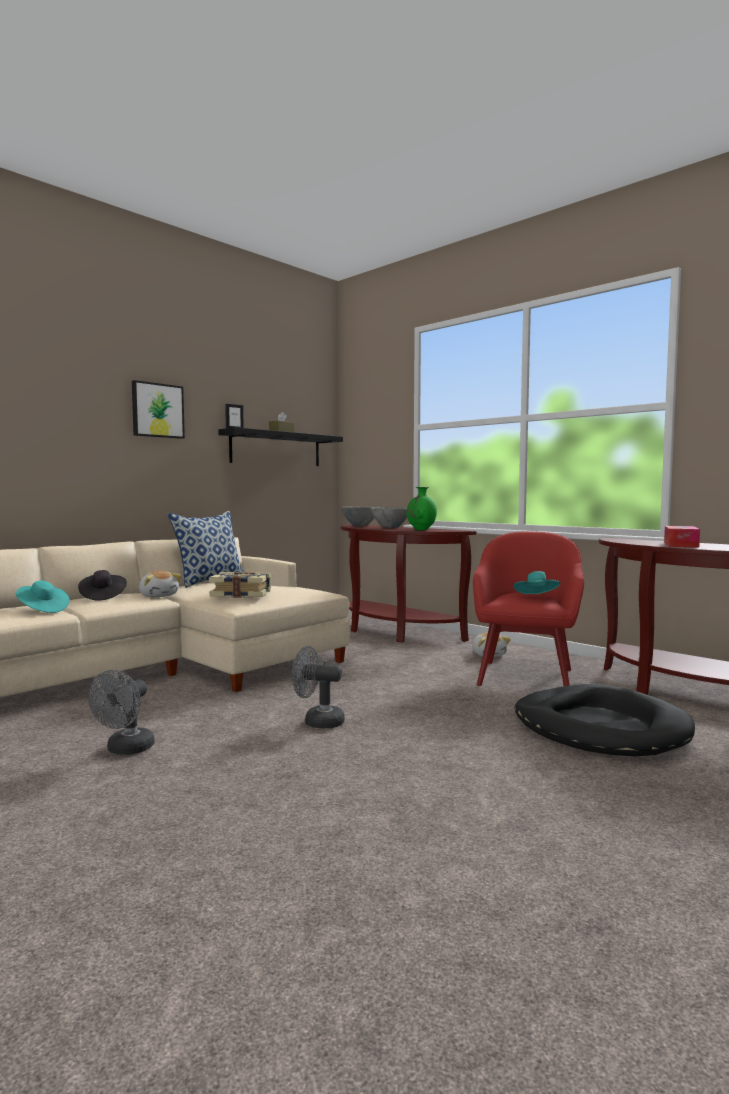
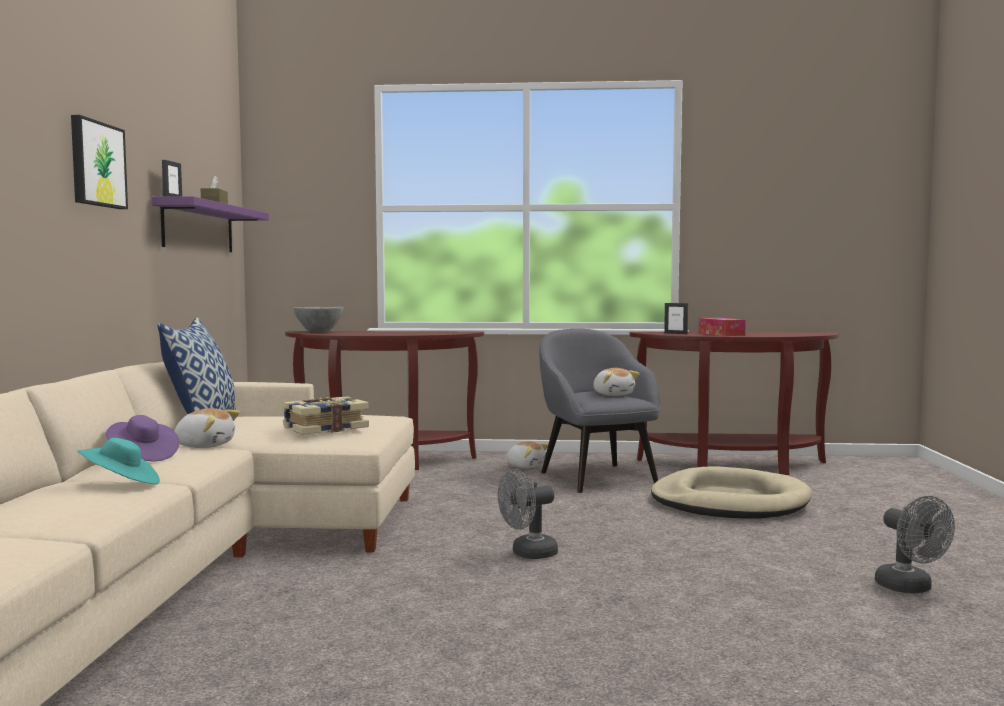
camera: 40 degrees left, 0 degrees up
(102, 597) = (142, 456): black hat -> purple hat
(126, 750) = (413, 632): grey fan -> grey fan (910, 588)
(276, 449) = (198, 228): black shelf -> purple shelf
(390, 527) = (373, 332): grey bowl -> none
(421, 530) = (429, 333): green vase -> none
(526, 676) = (596, 477): red armchair -> grey armchair
(537, 597) = (613, 394): turquoise hat -> plush toy
(600, 727) = (729, 502): black dog bed -> beige dog bed
(634, 541) = (676, 333): none -> picture frame

